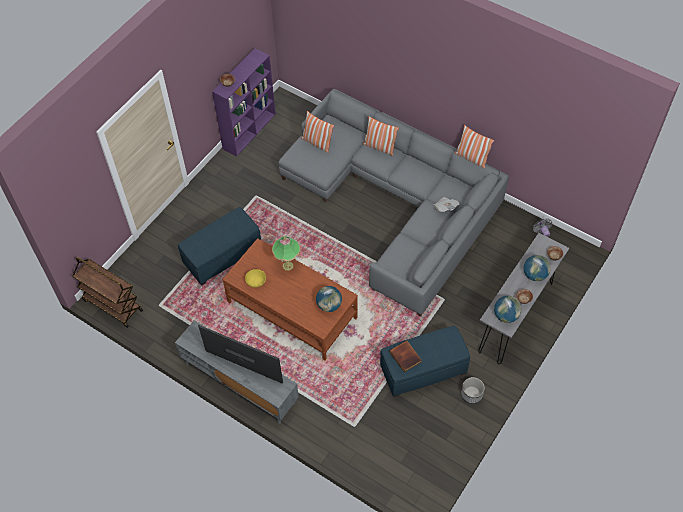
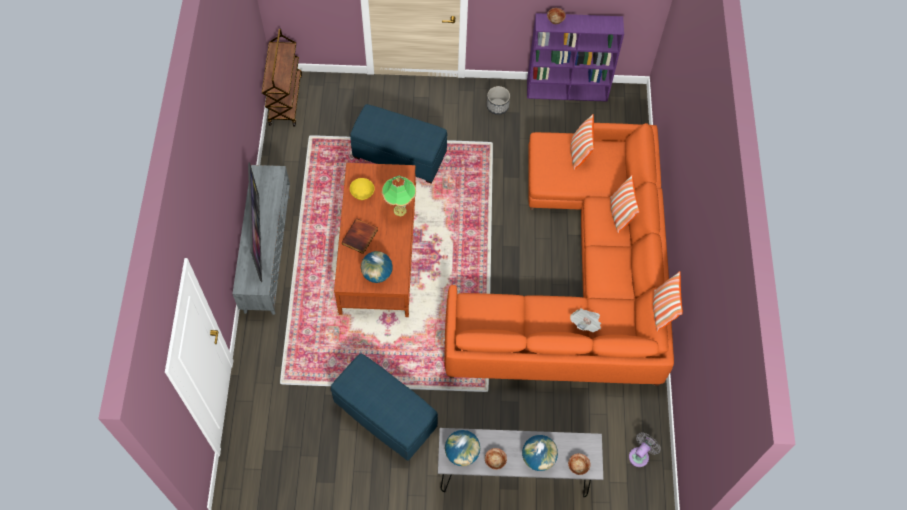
camera: 55 degrees right, 5 degrees up
(396, 202) = (579, 277): grey sofa -> orange sofa
(406, 357) = (365, 382): book -> book (360, 237)
(471, 394) = (386, 480): planter -> planter (497, 106)

